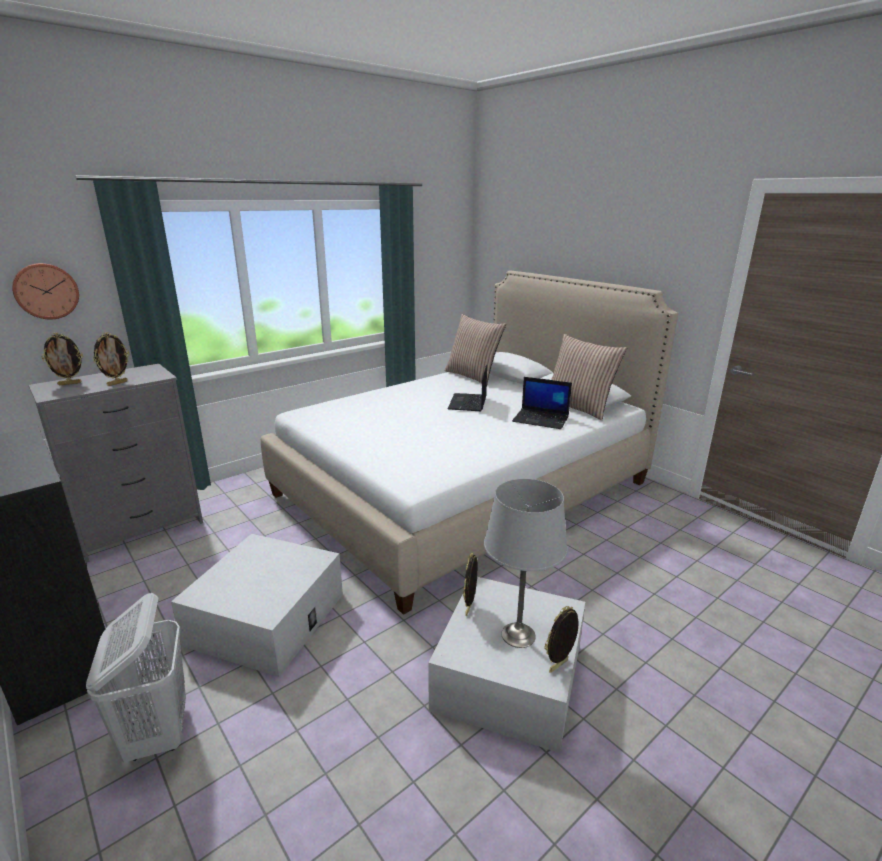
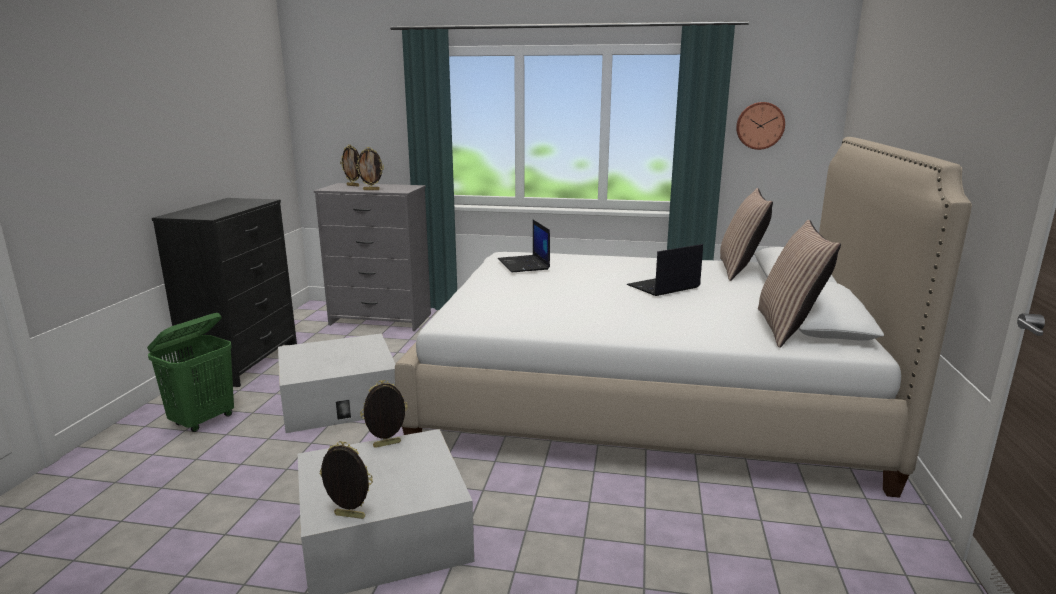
camera: 50 degrees right, 5 degrees down
(46, 291) = (368, 116): wall clock -> wall clock (760, 125)
(157, 733) = (203, 420): white laundry basket -> green laundry basket
(518, 635) = (374, 481): grey table lamp -> none
(541, 419) = (703, 322): laptop -> laptop (524, 264)

